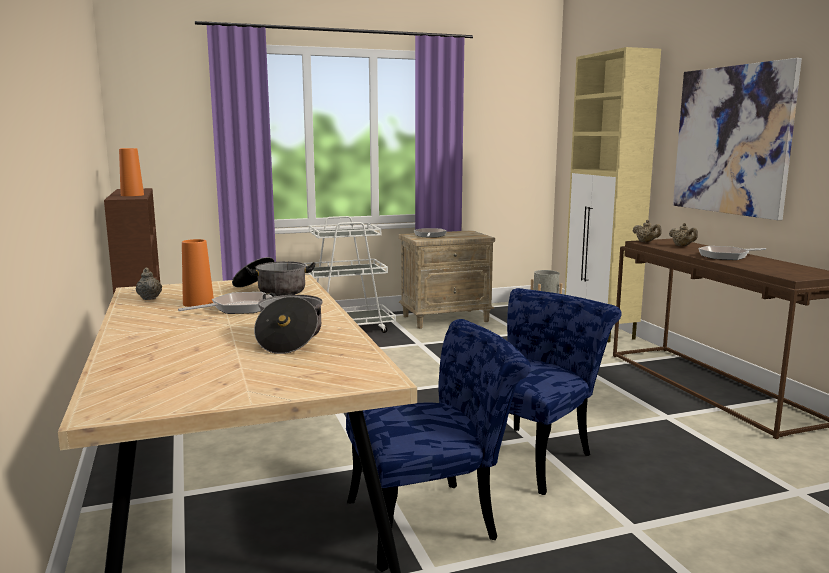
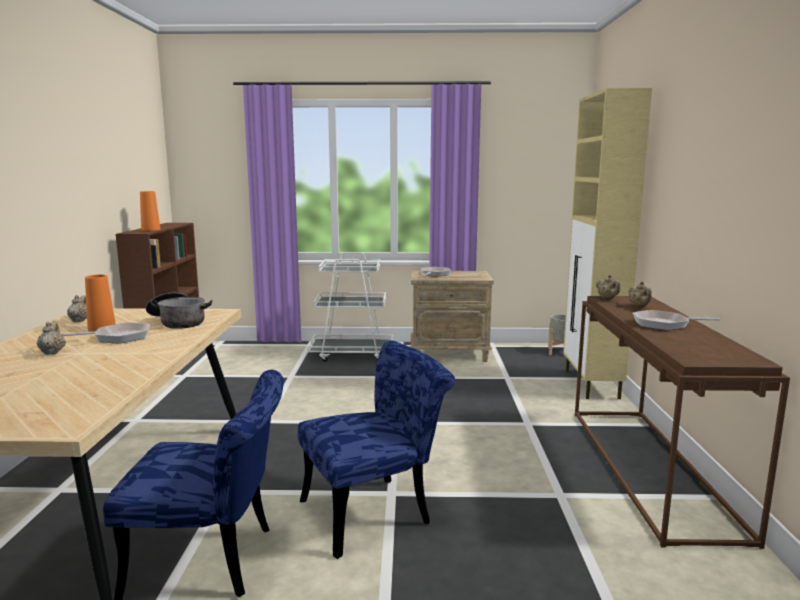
camera: 20 degrees right, 0 degrees up
(195, 327) = (52, 352): none -> beige teapot
(289, 338) = (91, 373): cooking pot -> none
(732, 140) = (699, 191): picture -> none

